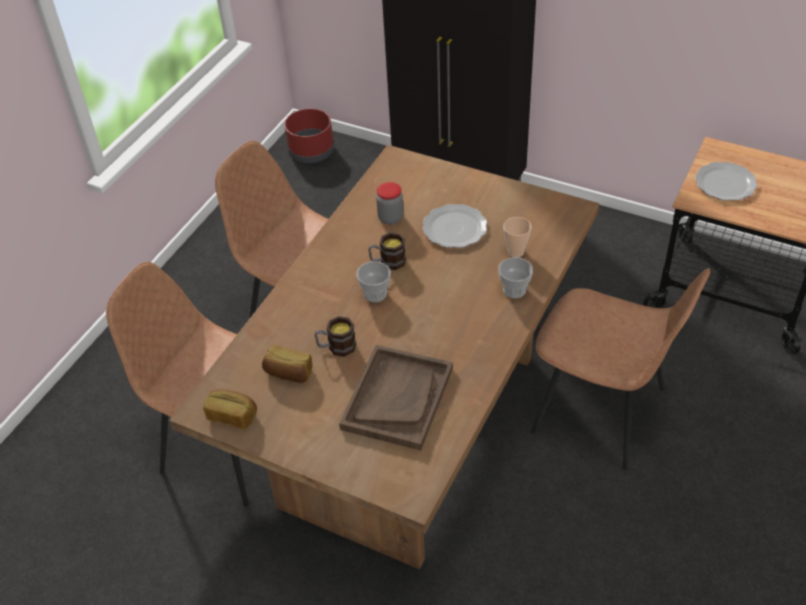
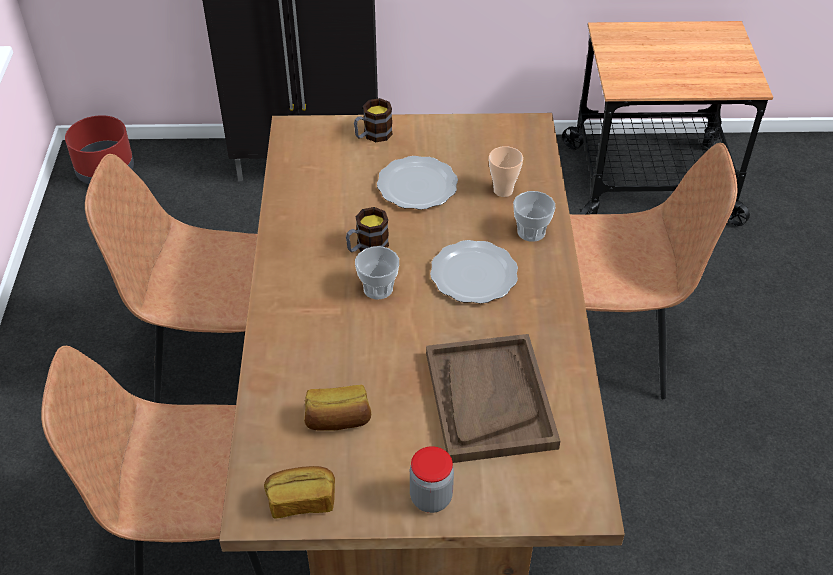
camera: 30 degrees left, 0 degrees up
(336, 347) = (375, 367): mug -> mug (372, 135)
(390, 218) = (335, 196): jar -> jar (431, 497)
(726, 183) = (641, 62): plate -> plate (475, 274)

